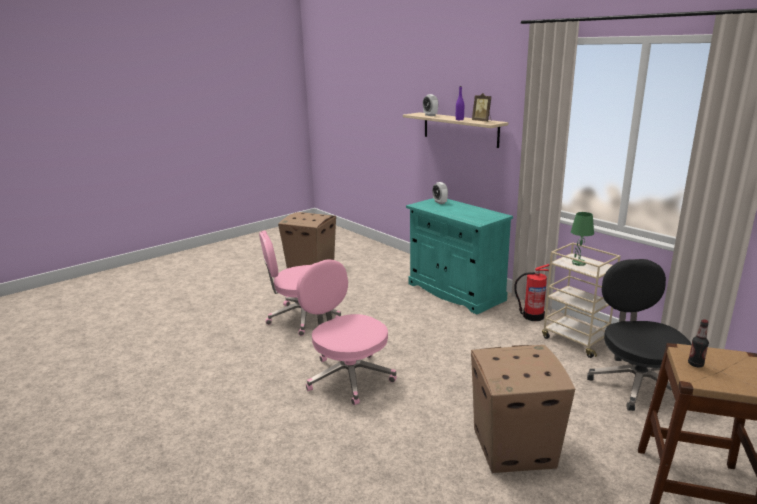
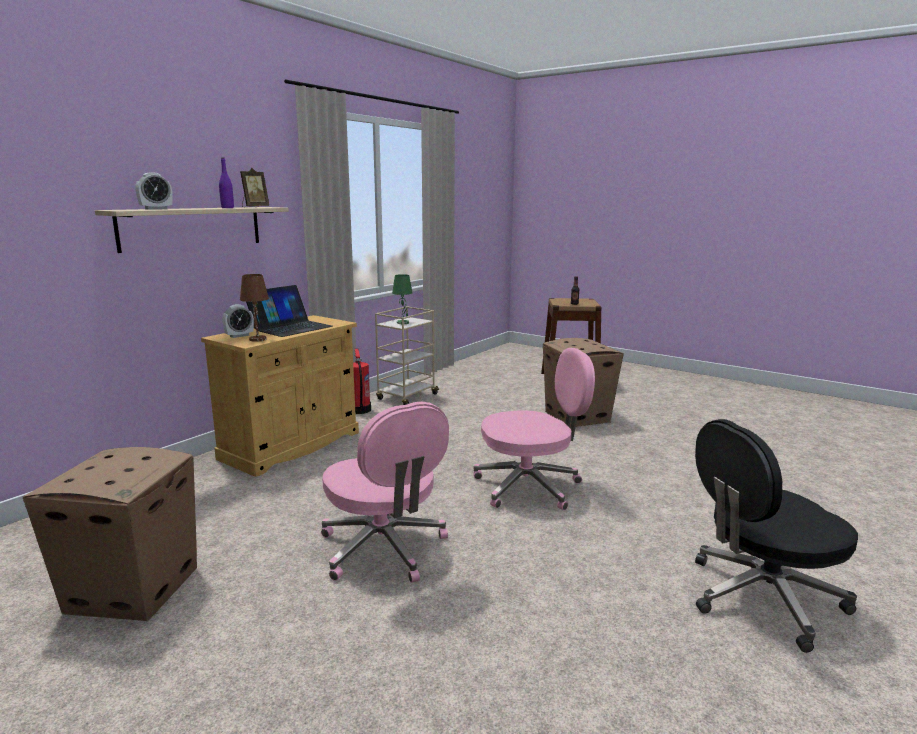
camera: 105 degrees left, 5 degrees down
(348, 376) = (530, 486): pink office chair -> pink office chair turned 135 degrees counterclockwise
(428, 206) = (257, 339): none -> brown table lamp
(455, 292) = (291, 445): turquoise cabinet -> beige cabinet
(463, 211) = (290, 327): none -> laptop
(636, 383) = (467, 384): black office chair -> black office chair (761, 598)

